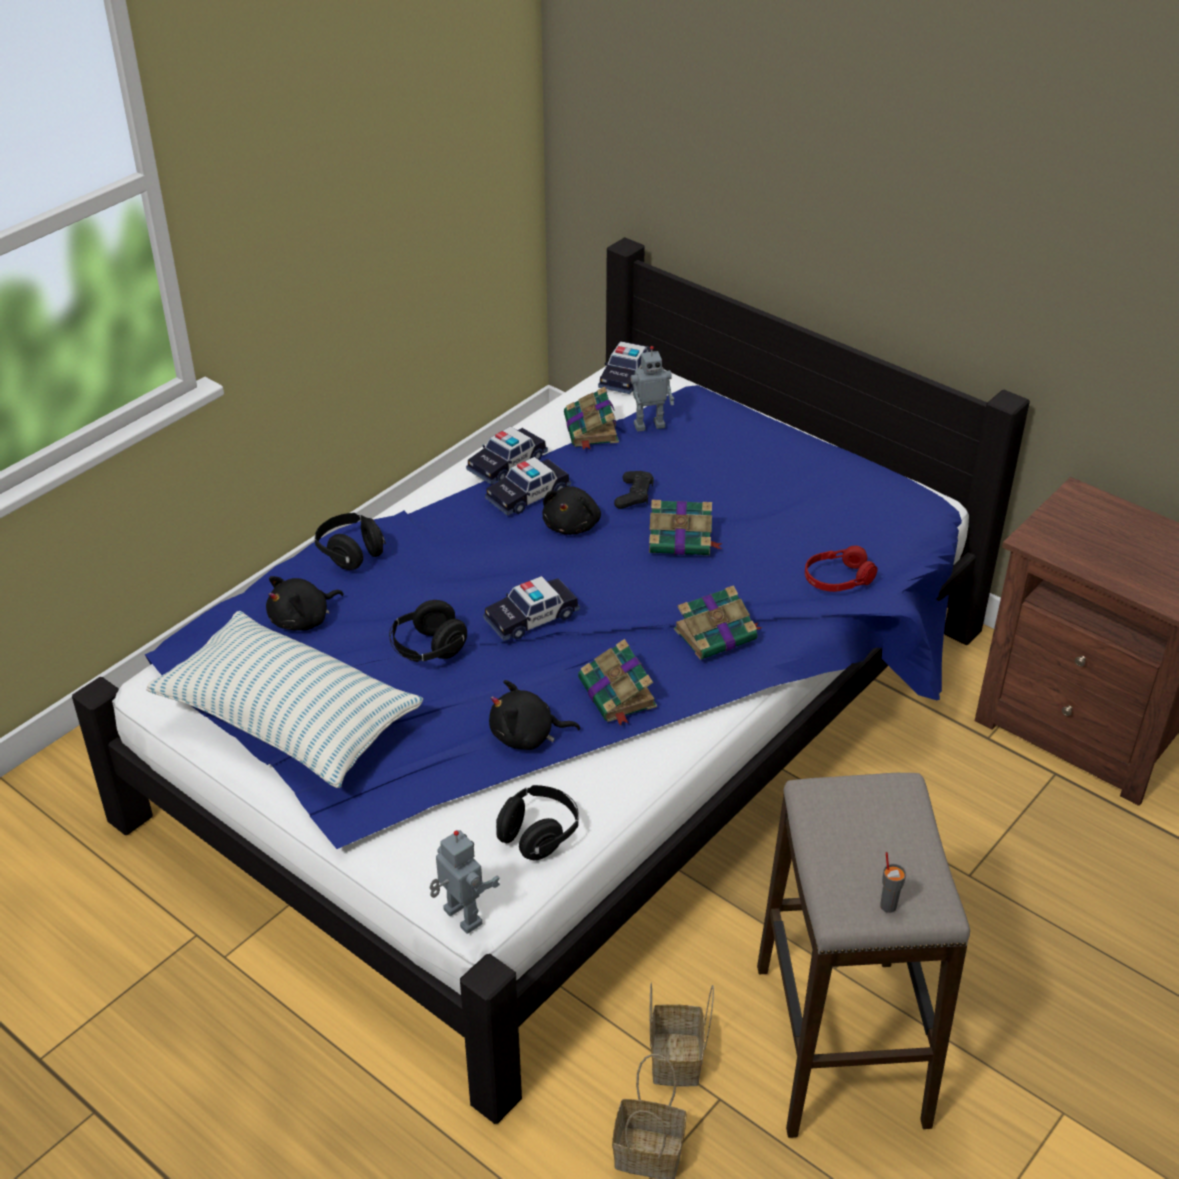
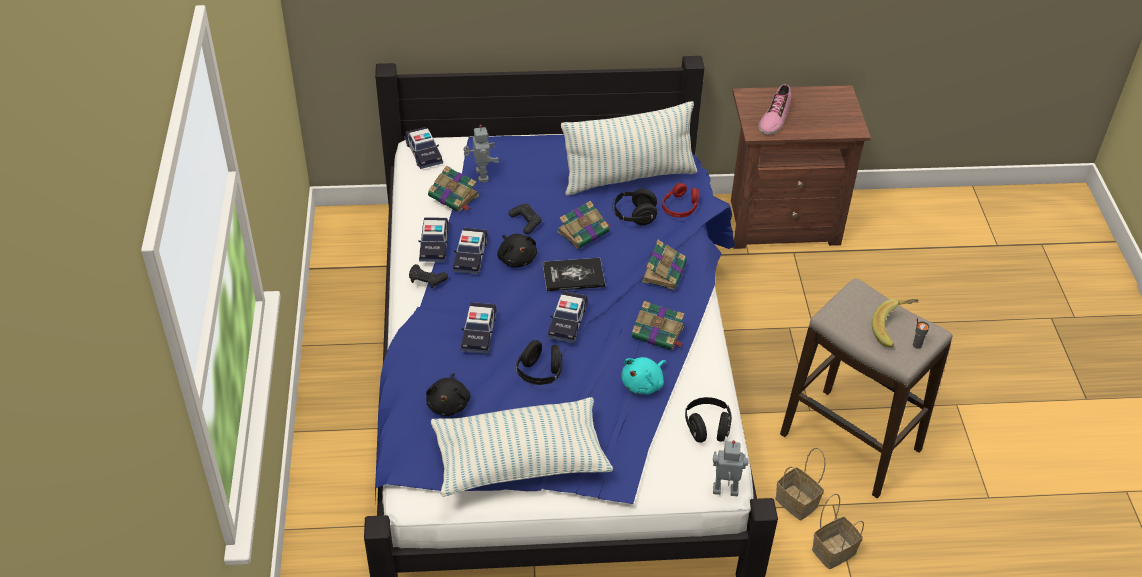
camera: 45 degrees left, 5 degrees up
(351, 553) = (423, 350): black headphones -> black headphones (634, 216)
(426, 571) = (479, 332): none -> toy car
(451, 492) = (427, 280): none -> black game controller
(527, 736) = (644, 384): black plush toy -> turquoise plush toy
(605, 576) = (573, 276): none -> book
(649, 425) = (481, 176): toy robot -> toy robot turned 45 degrees counterclockwise
(820, 515) = (628, 177): none -> pillow
(884, 867) = (894, 330): none -> banana
(1083, 536) = (774, 117): none -> shoe

